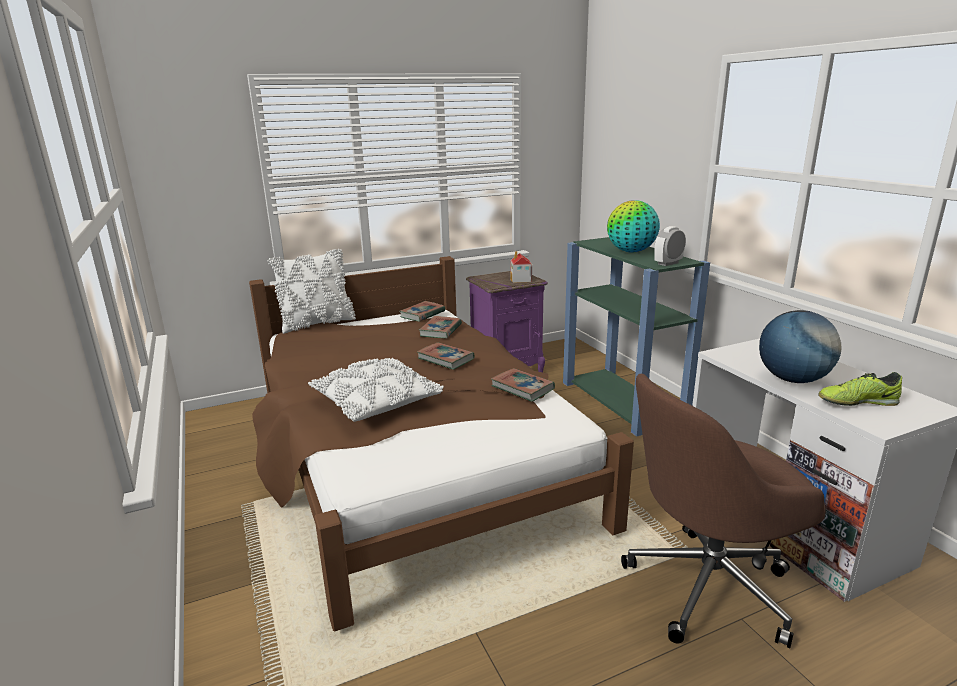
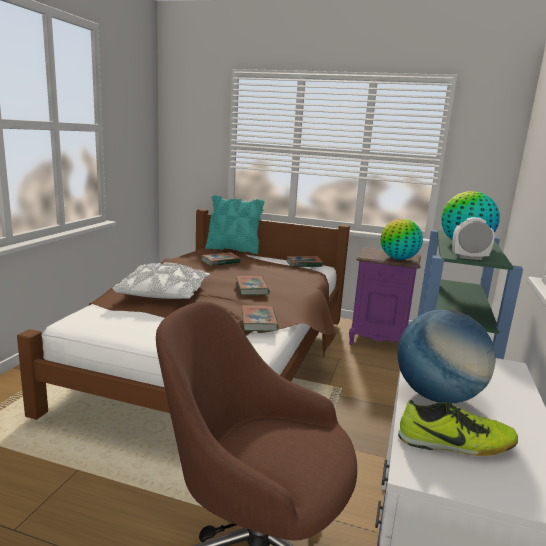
camera: 40 degrees right, 5 degrees down
(317, 323) = (233, 250): white pillow -> turquoise pillow
(440, 330) = (291, 275): book -> book (220, 262)
(520, 279) = (398, 259): toy house -> globe
(857, 402) = (455, 444): shoe -> shoe turned 150 degrees clockwise

